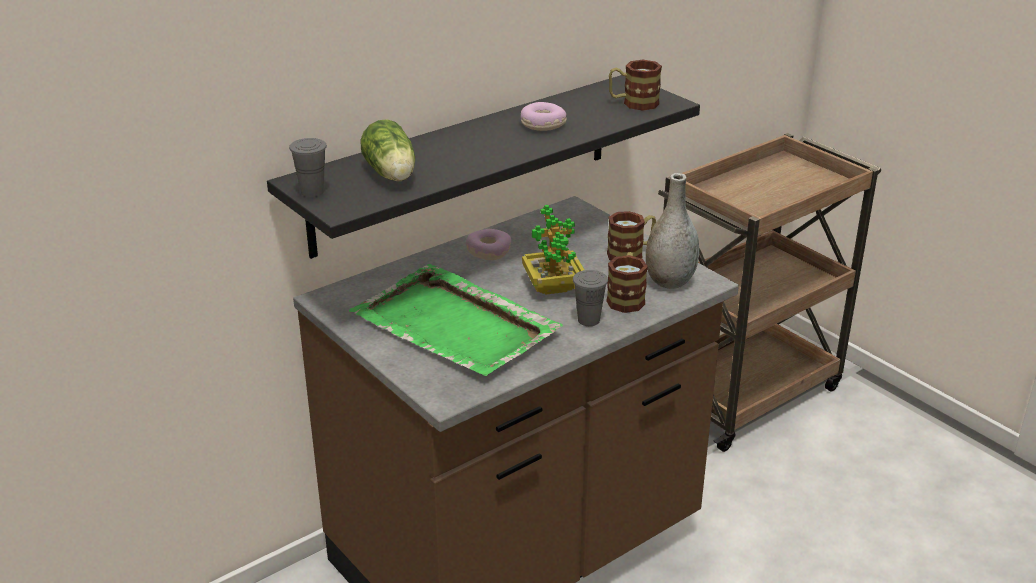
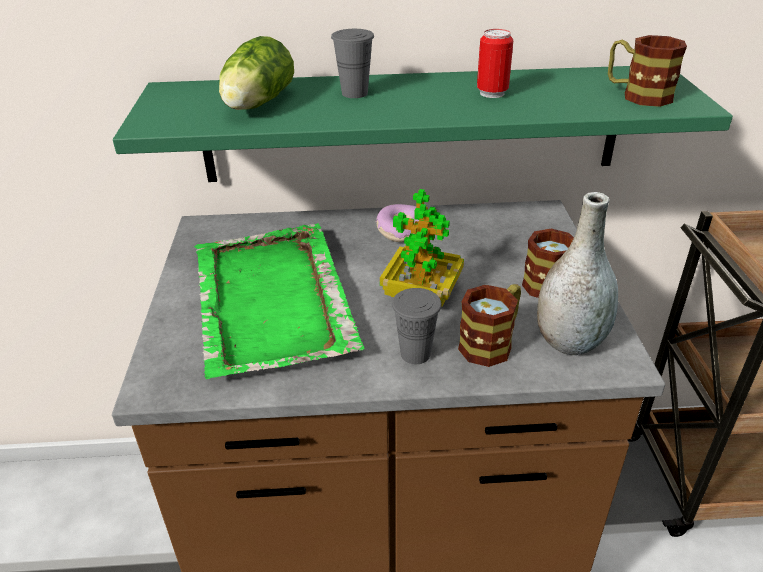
camera: 35 degrees right, 5 degrees up
(312, 192) = (161, 101): grey cup -> grey cup (354, 93)
(464, 163) = (412, 124): black shelf -> green shelf
(542, 124) = (492, 93): donut -> can

